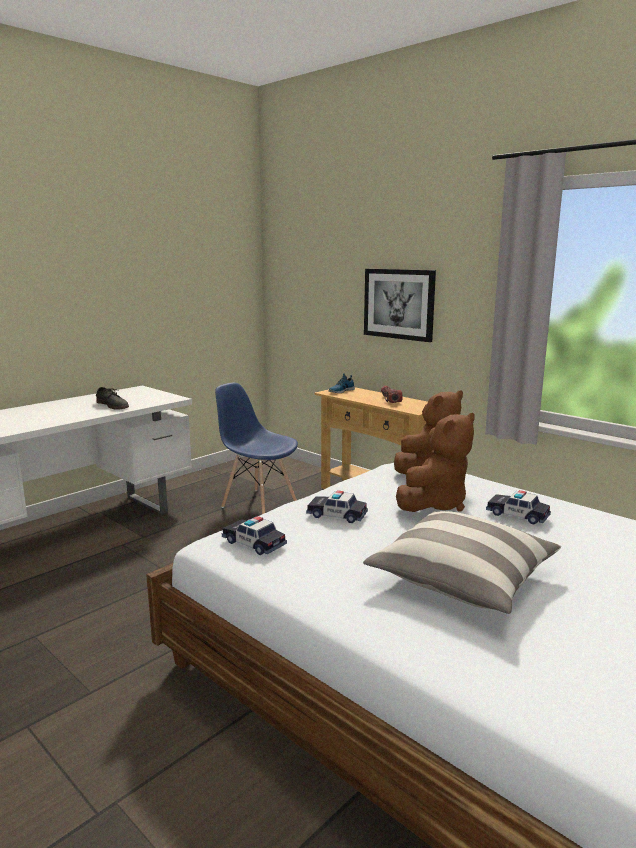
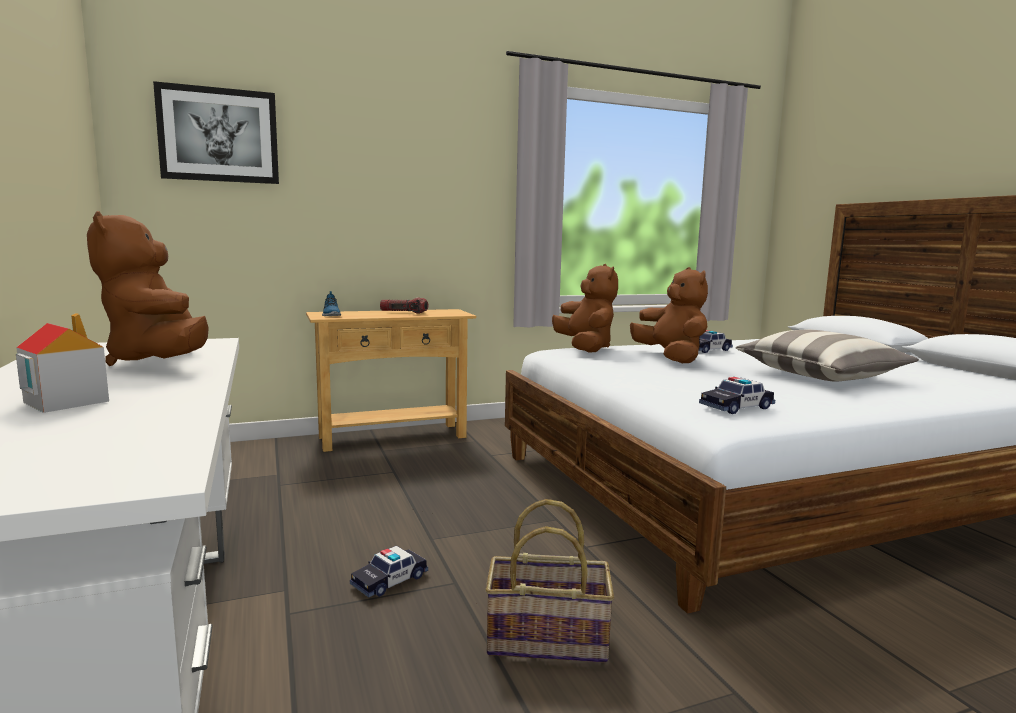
camera: 65 degrees left, 5 degrees down
(34, 414) = (66, 401): none -> toy house
(113, 405) = (160, 362): grey shoe -> brown plush toy
(126, 617) = (548, 638): none -> basket
(258, 504) = (308, 490): blue chair -> none
(337, 515) = (676, 380): toy car -> toy car (389, 580)
(399, 304) = (385, 201): picture -> picture (219, 135)

